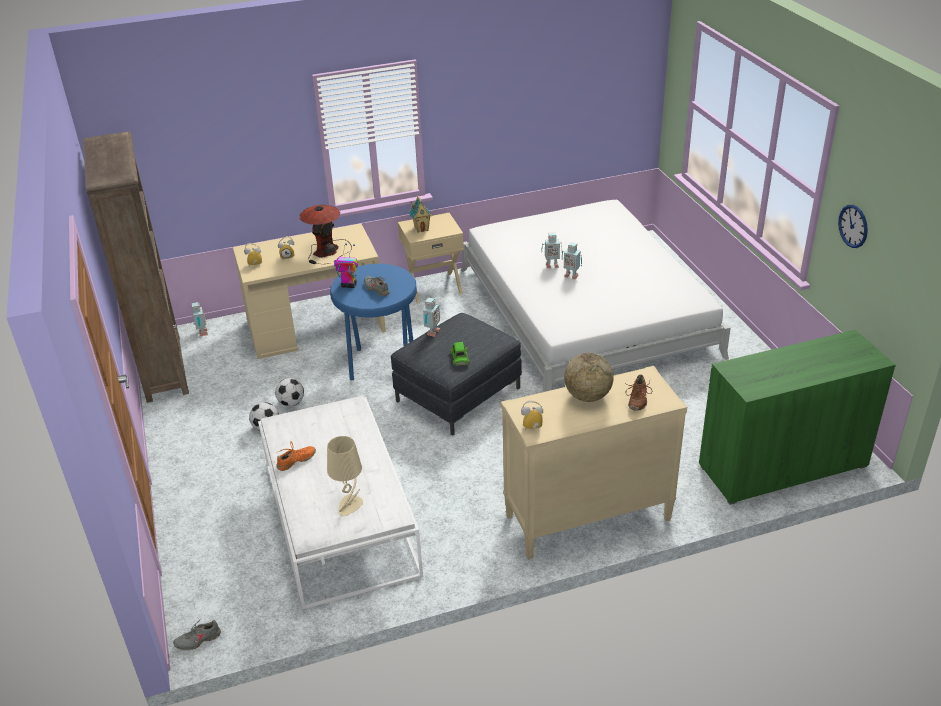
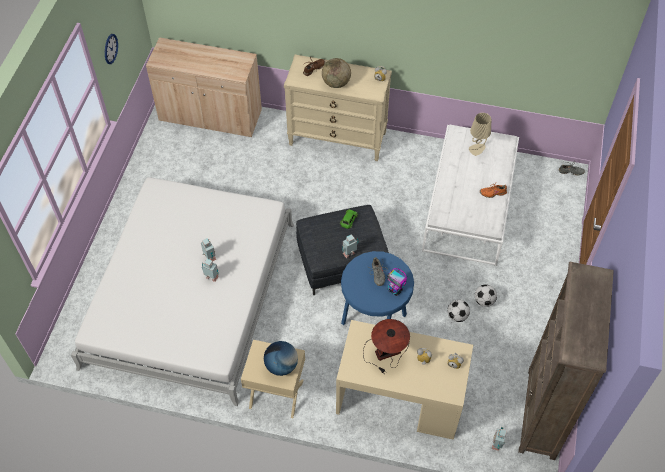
camera: 150 degrees left, 20 degrees up
(421, 229) = (281, 365): toy house -> globe
(782, 466) = (210, 116): green cabinet -> beige cabinet

